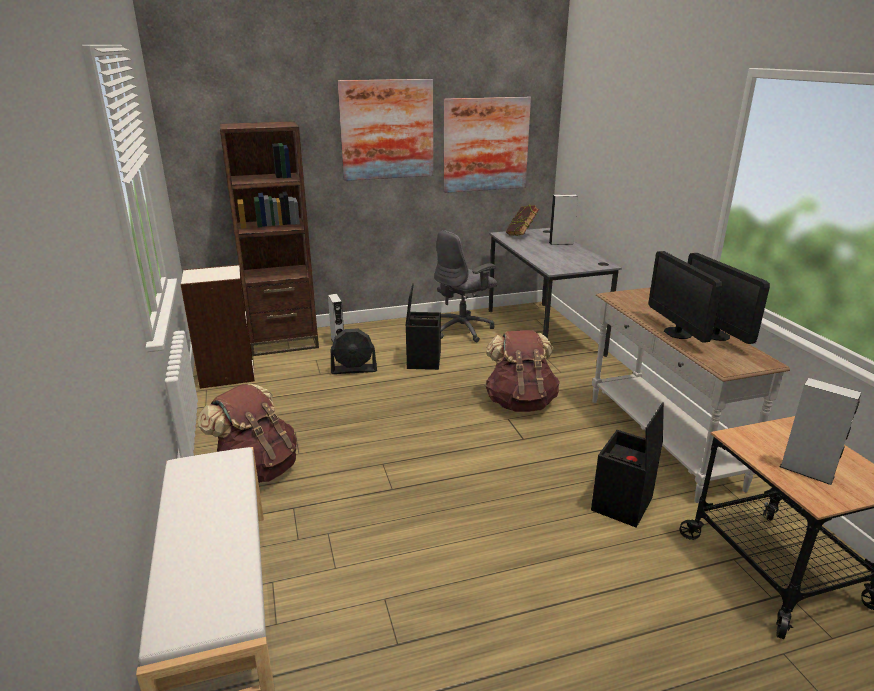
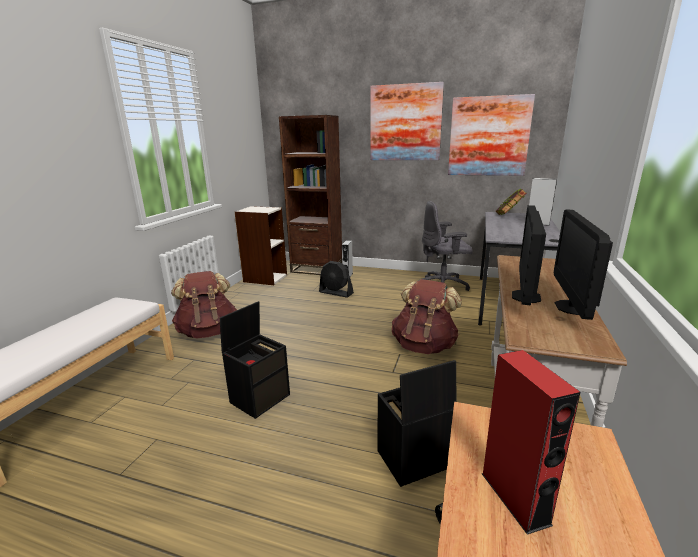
camera: 35 degrees right, 5 degrees down
(423, 360) = (388, 298): black storage box -> black storage box (260, 397)
(806, 471) = (514, 497): grey speaker -> red speaker

